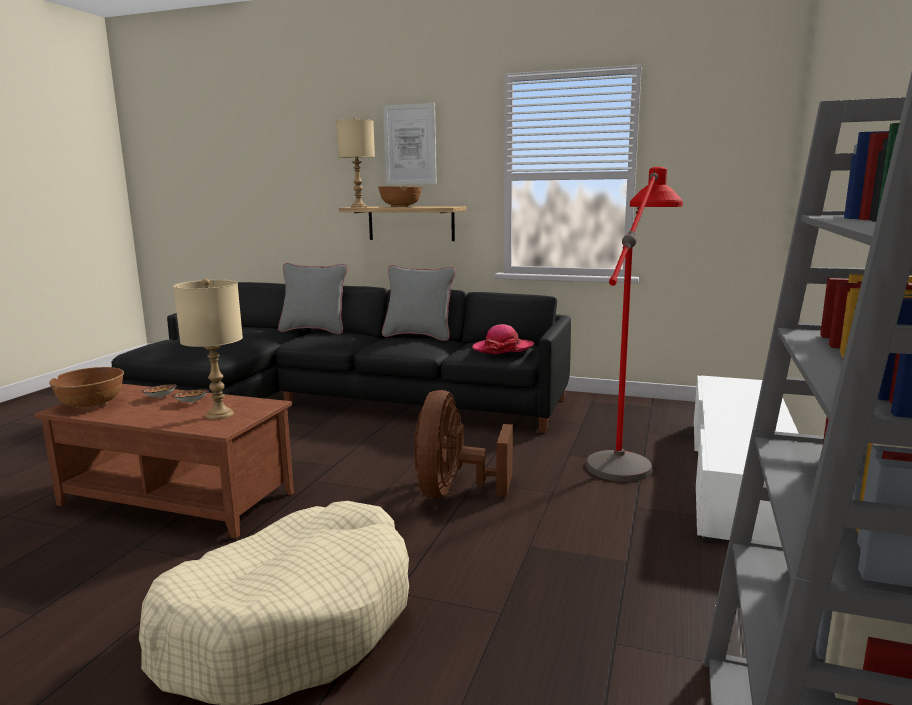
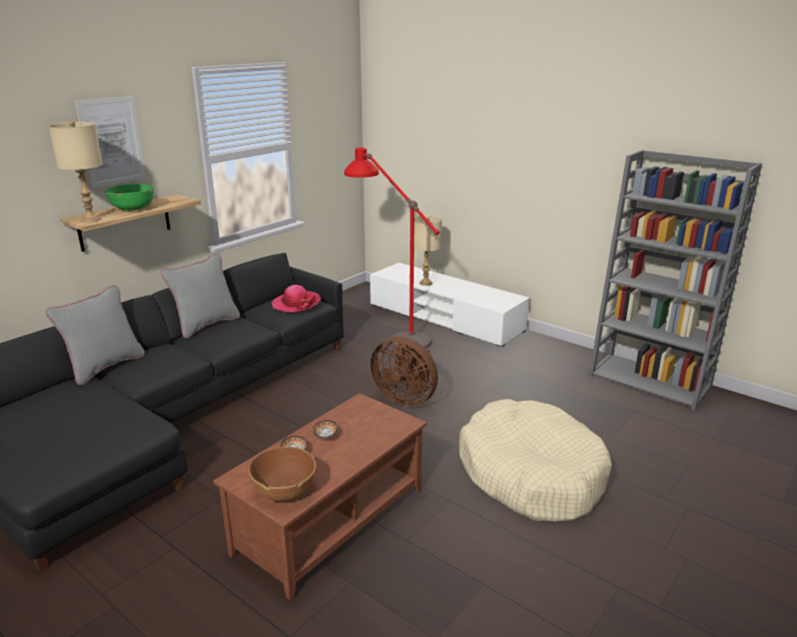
camera: 70 degrees left, 10 degrees up
(220, 414) = (371, 423): beige table lamp -> beige table lamp (425, 283)
(400, 206) = (133, 209): brown bowl -> green bowl

